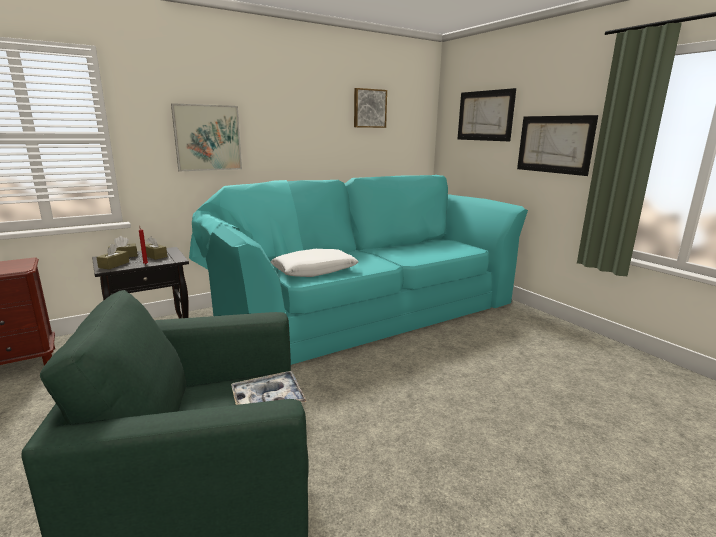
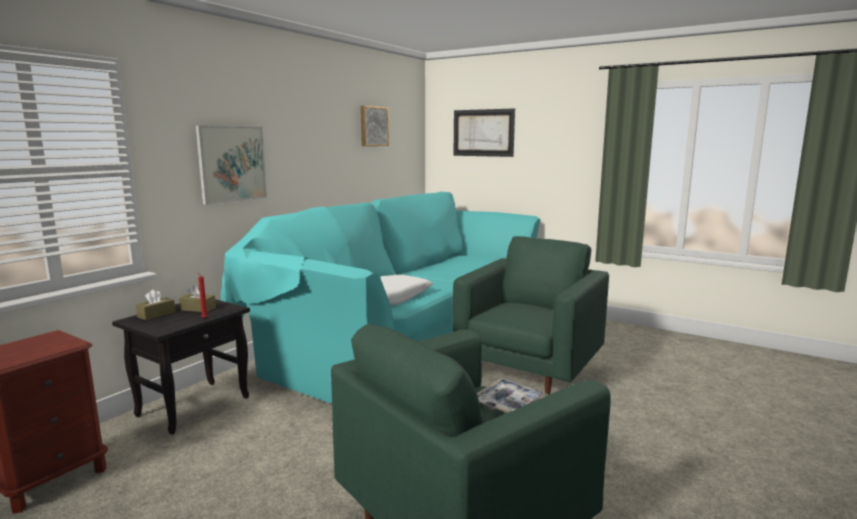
camera: 25 degrees left, 5 degrees down
(114, 265) = (164, 325): brown tissue box -> none
(439, 366) = (529, 371): none -> green armchair
(554, 144) = (558, 159): picture -> none

